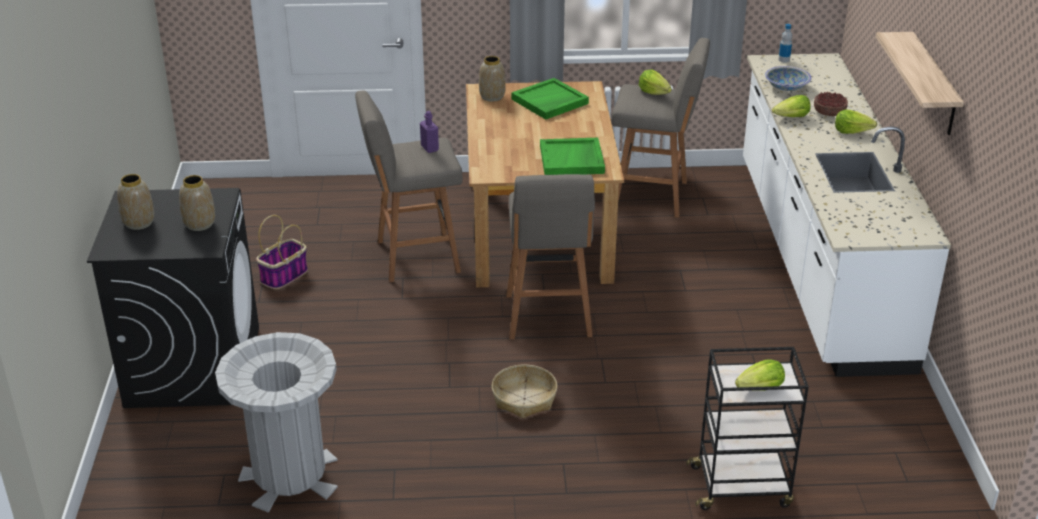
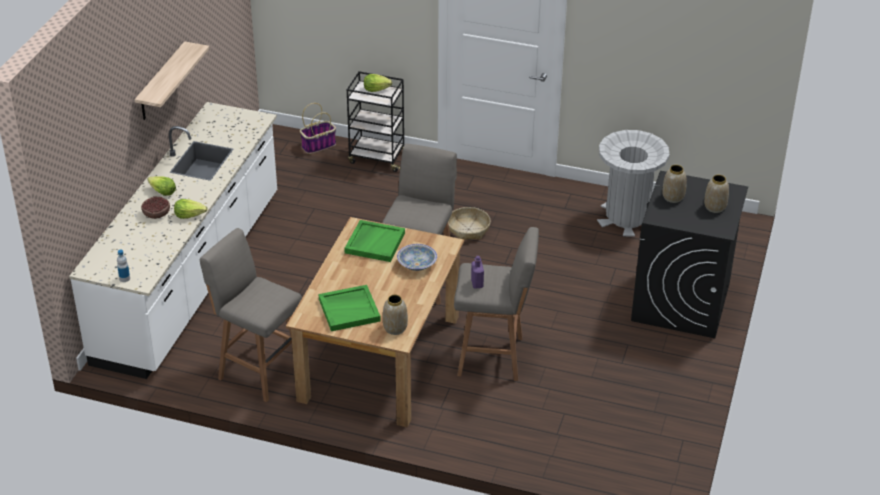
camera: 160 degrees left, 5 degrees up
(284, 276) = (603, 363): basket -> basket (318, 145)
(653, 93) = (252, 302): lettuce -> none
(786, 87) = (158, 246): bowl -> bowl (417, 264)

